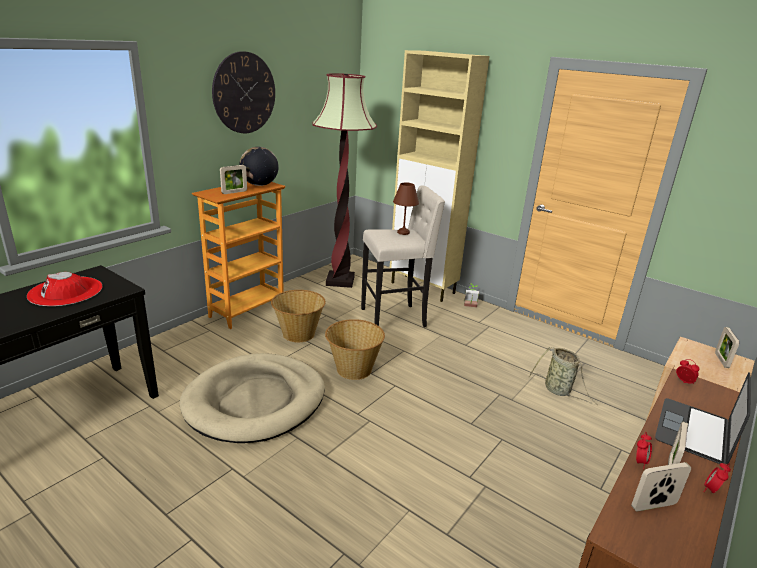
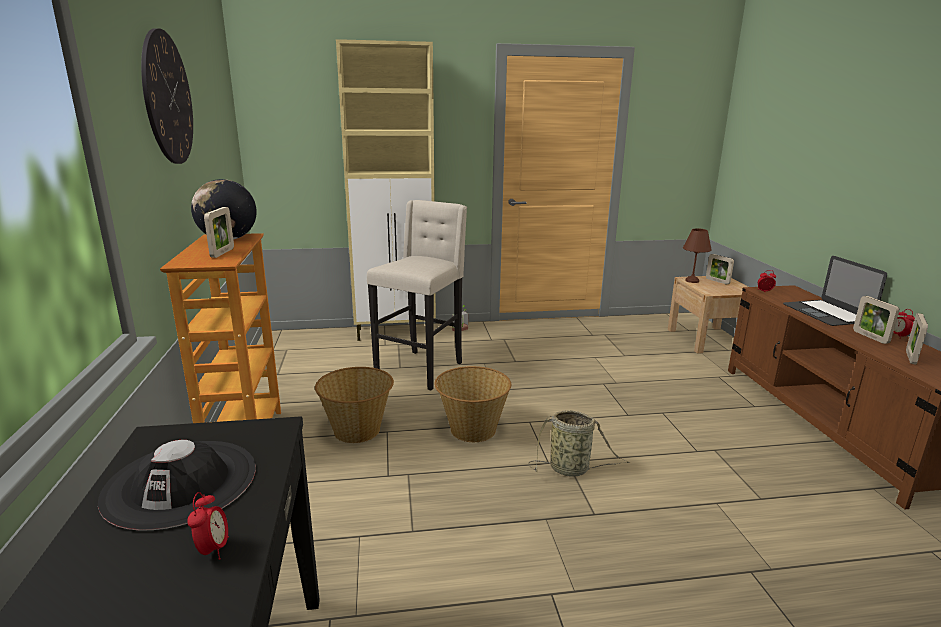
camera: 45 degrees left, 5 degrees down
(65, 291) = (181, 483): red hat -> black hat
(255, 401) = (444, 518): beige dog bed -> none
(340, 281) = (300, 361): floor lamp -> none
(404, 232) = (416, 259): brown table lamp -> brown table lamp (692, 280)
(559, 391) = (627, 360): basket -> basket (572, 469)
(640, 462) = (856, 341): alarm clock -> alarm clock (213, 549)

